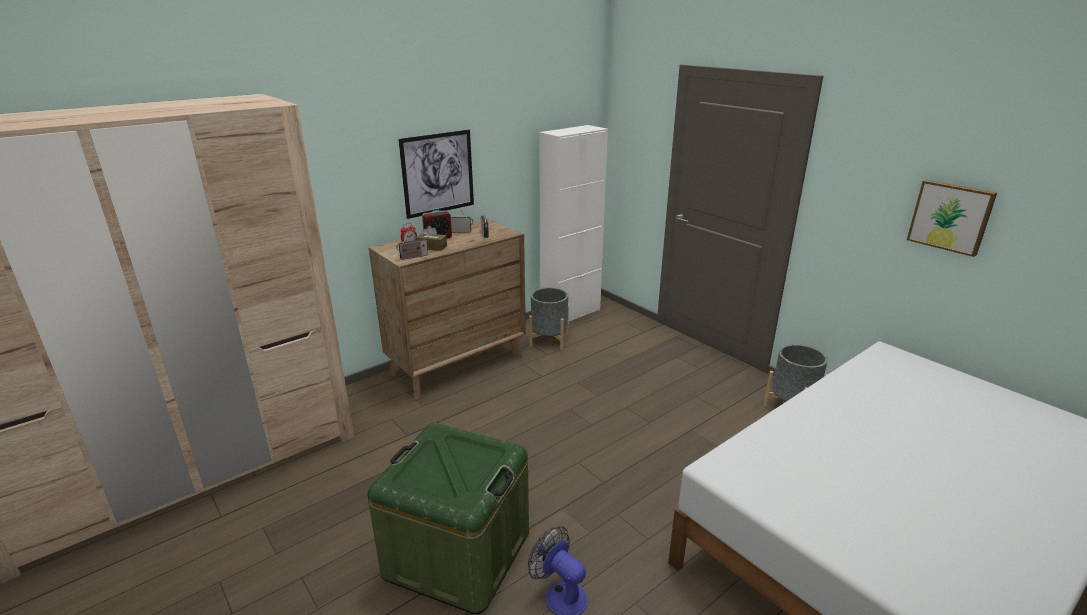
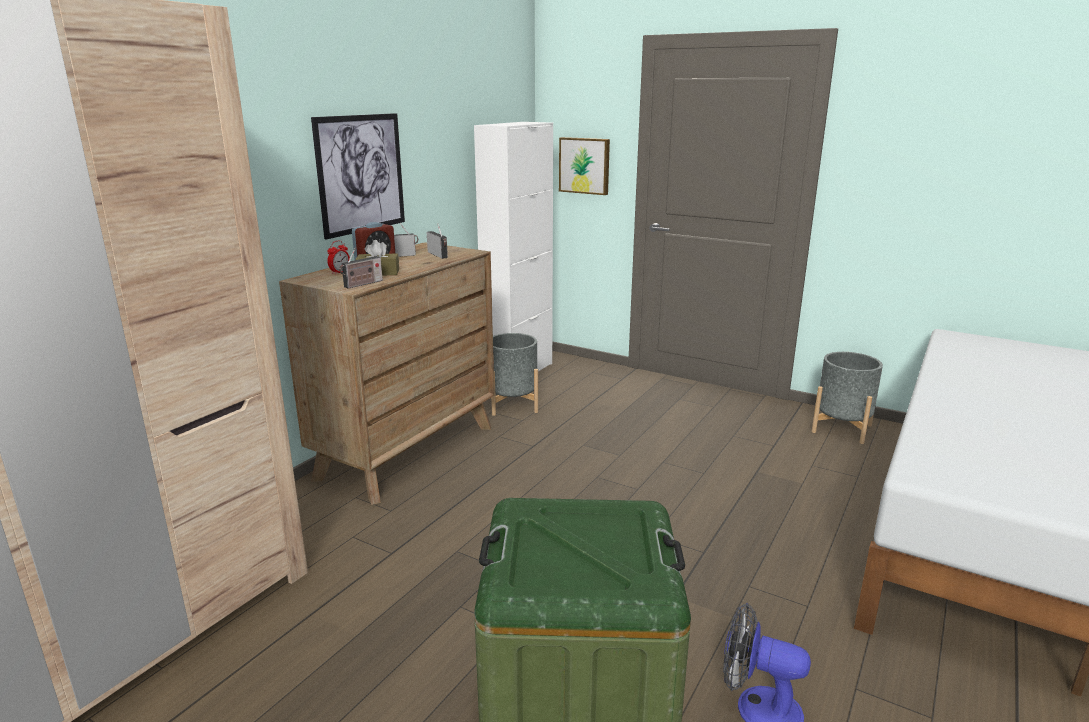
camera: 20 degrees left, 5 degrees down
(951, 216) = (1008, 170): picture -> picture (585, 165)

